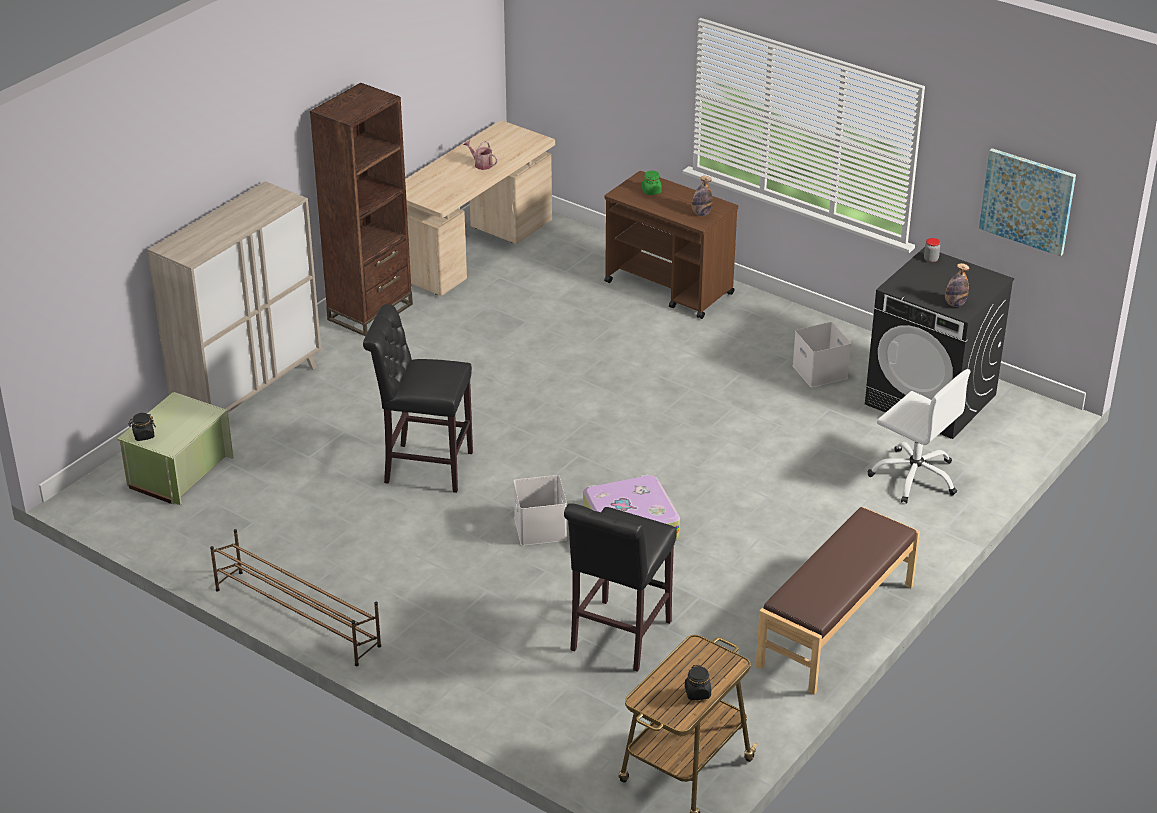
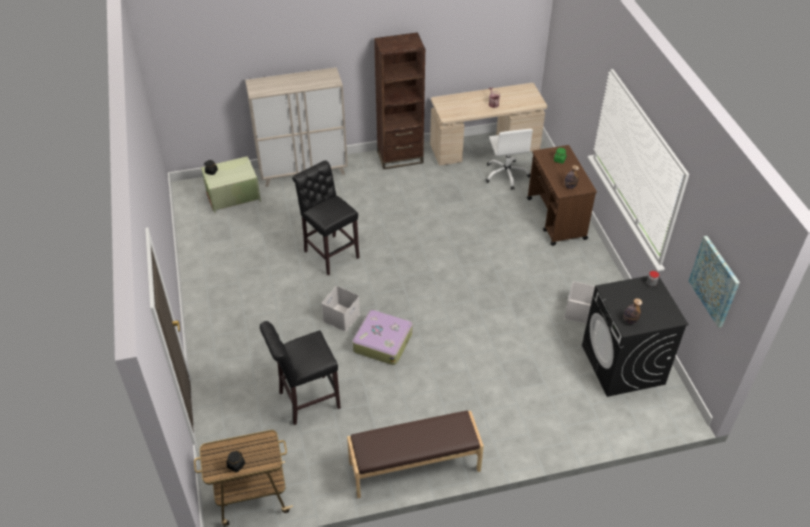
camera: 40 degrees right, 10 degrees up
(296, 617) = (194, 297): brown shoe rack -> none
(915, 476) = (558, 406): white office chair -> white office chair (506, 174)

